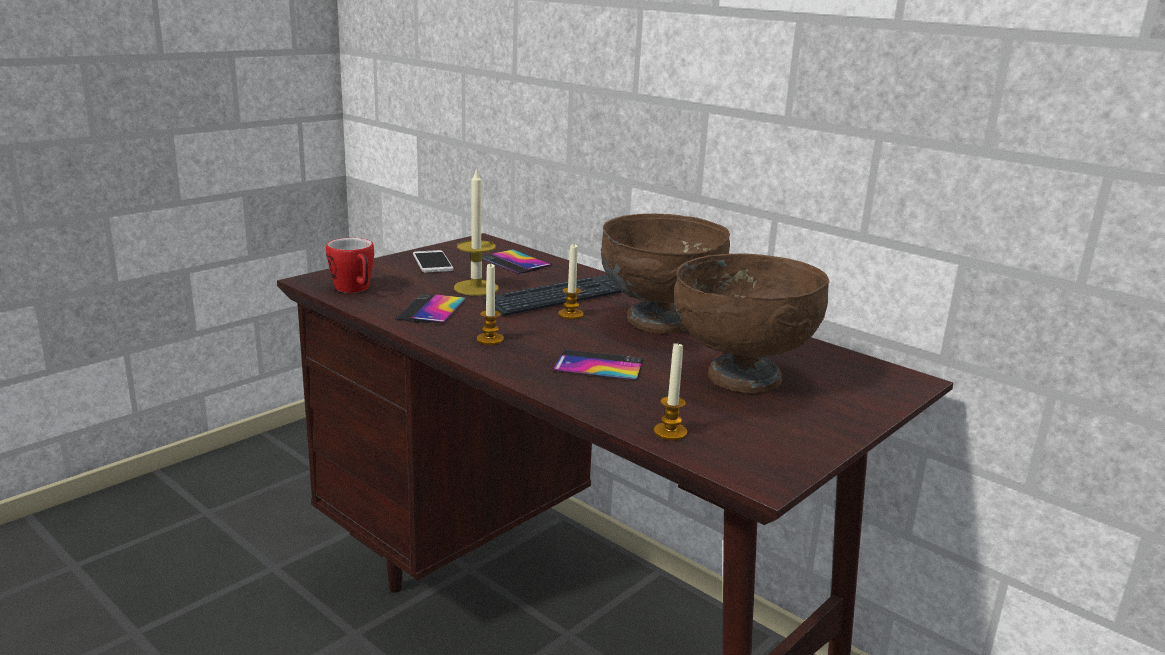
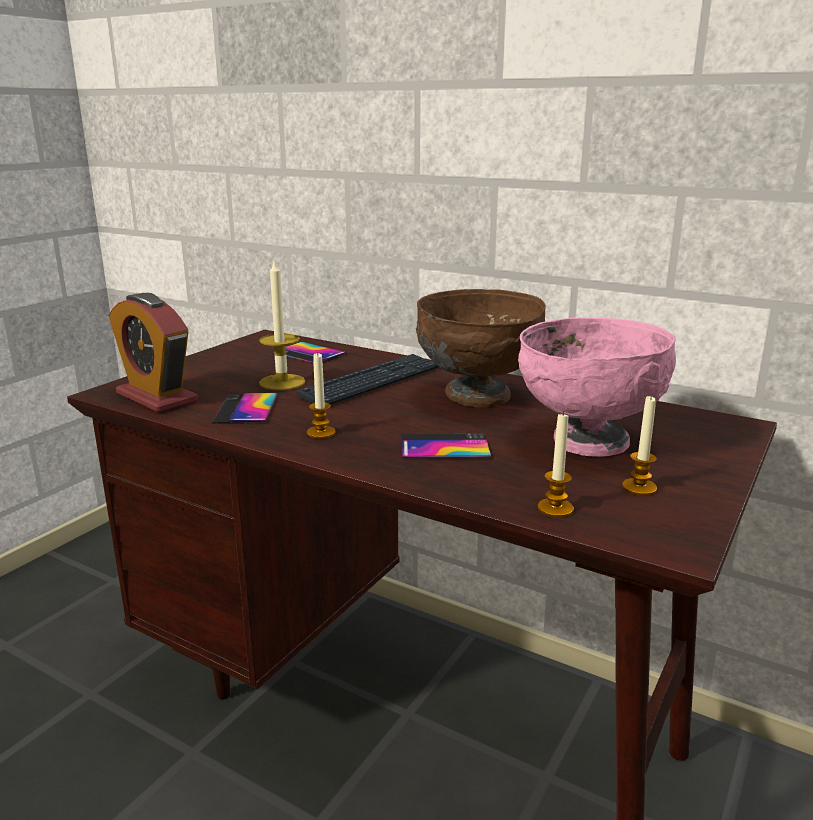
camera: 10 degrees left, 0 degrees up
(355, 290) = (156, 397): mug -> alarm clock
(432, 262) = (226, 362): phone -> none
(570, 314) = (389, 398): candle -> candle (639, 488)
(742, 377) = (588, 441): brown bowl -> pink bowl

